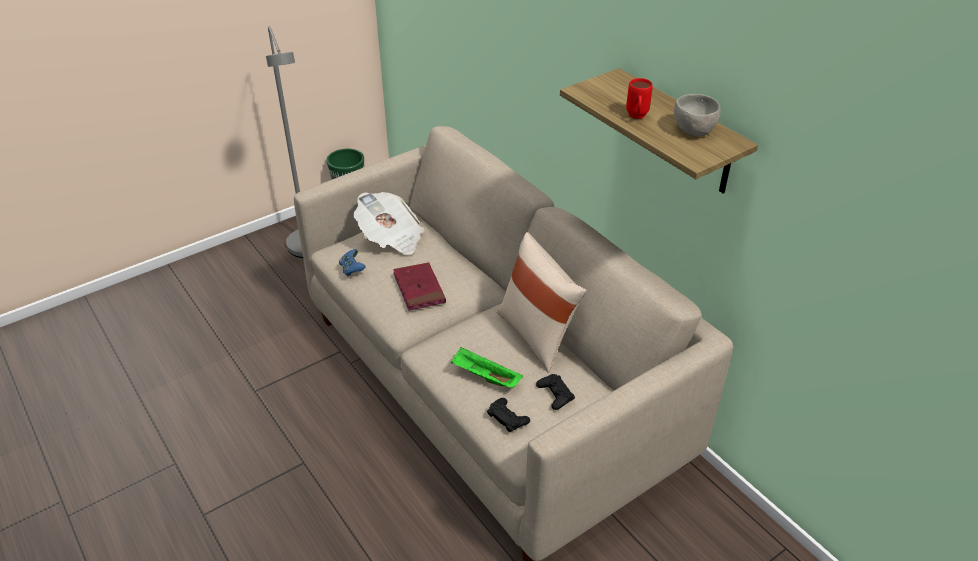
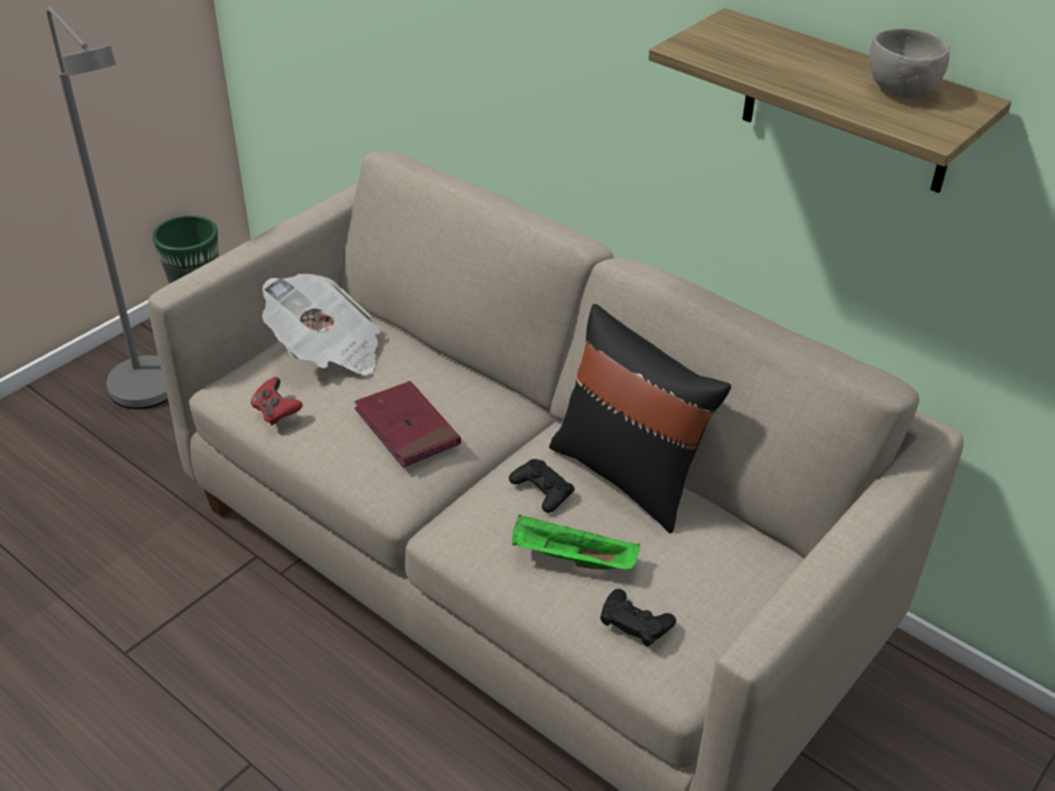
camera: 15 degrees left, 0 degrees up
(352, 269) = (276, 412): blue game controller -> red game controller
(537, 335) = (629, 475): beige pillow -> black pillow
(555, 394) = (697, 567): black game controller -> black game controller (542, 490)
(636, 117) = (800, 80): red mug -> none

